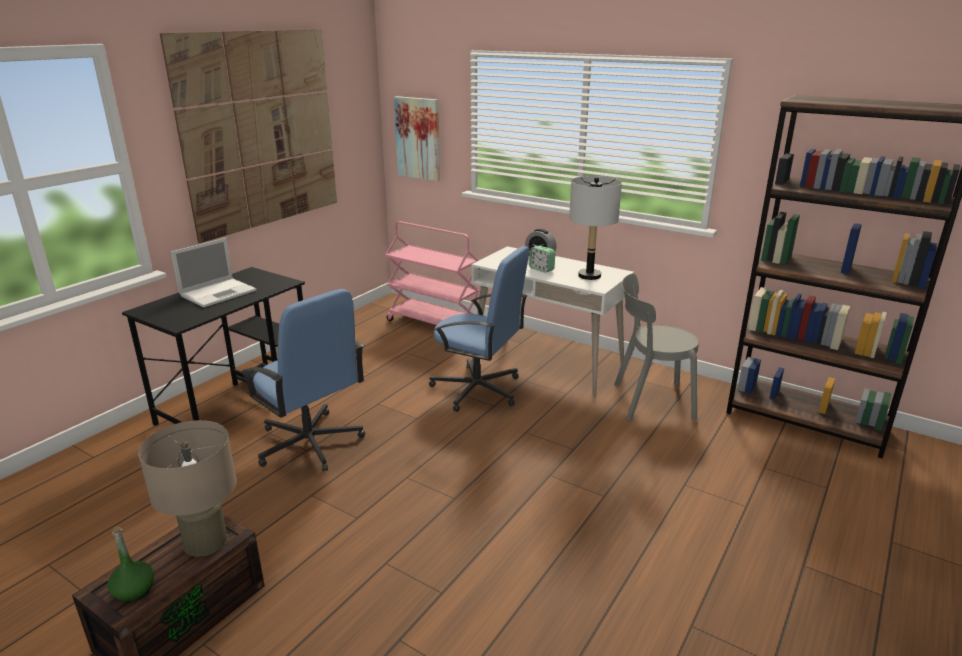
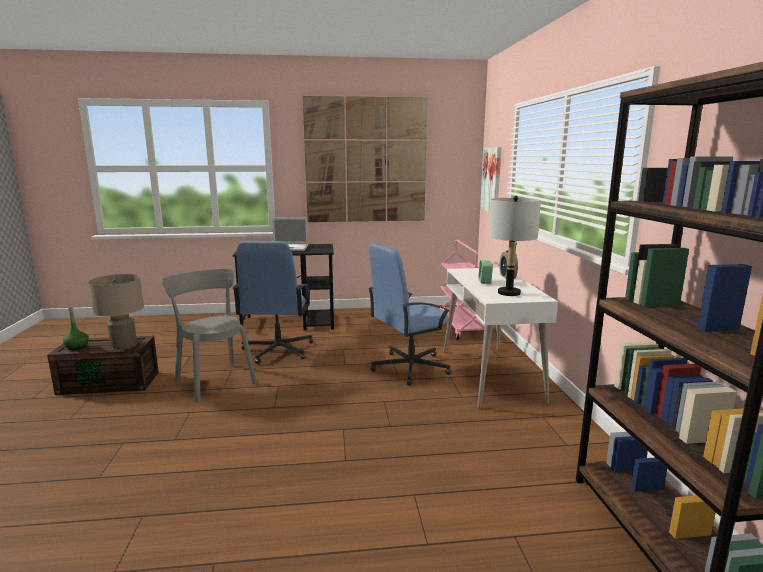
camera: 50 degrees right, 10 degrees down
(478, 390) = (409, 367): blue office chair -> blue office chair turned 75 degrees clockwise
(648, 401) = (517, 433): grey chair -> grey chair (214, 380)

